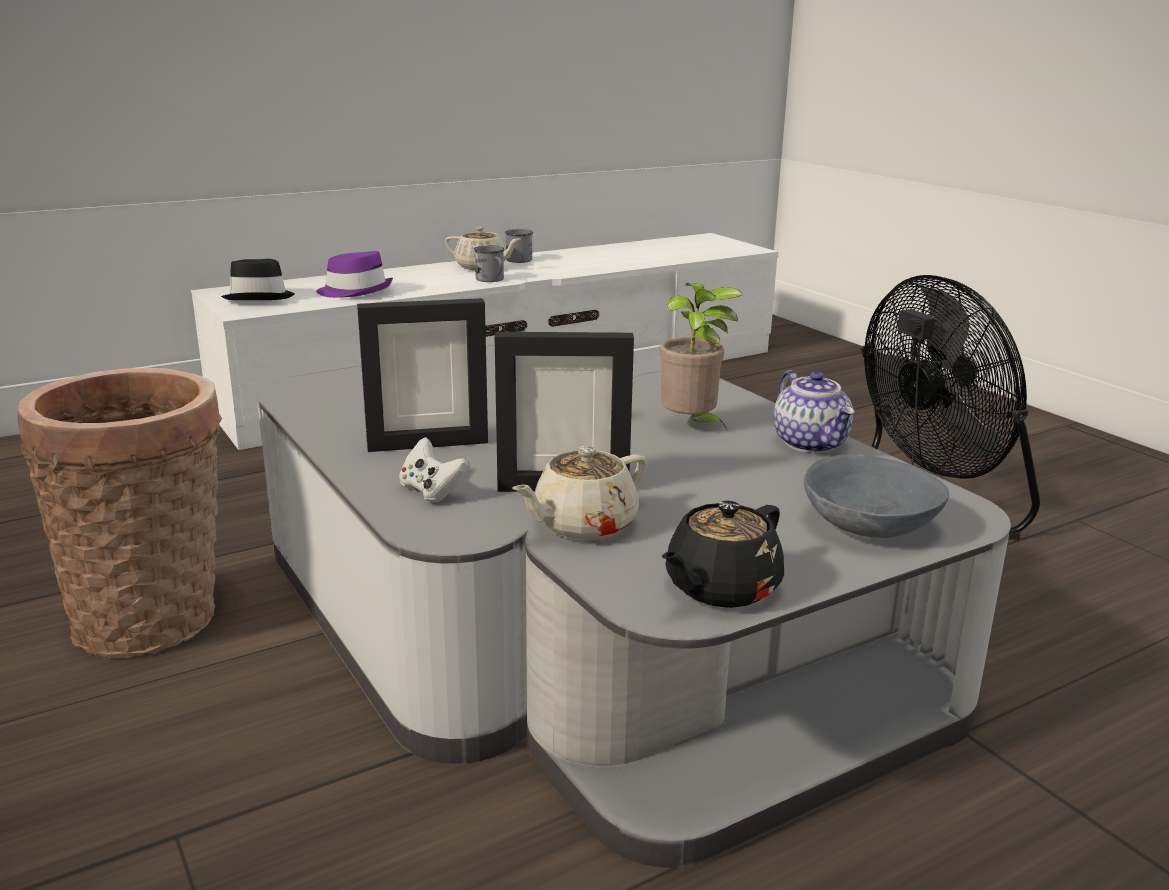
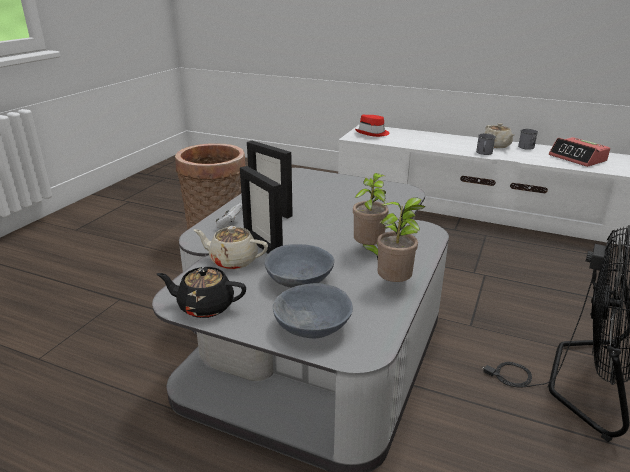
camera: 55 degrees right, 5 degrees up
(260, 297) = (373, 133): black hat -> red hat
(355, 291) = (412, 141): purple hat -> none
(602, 257) = (577, 158): none -> alarm clock
(720, 494) = (300, 279): none -> grey bowl
(811, 443) = (395, 285): teapot -> potted plant

